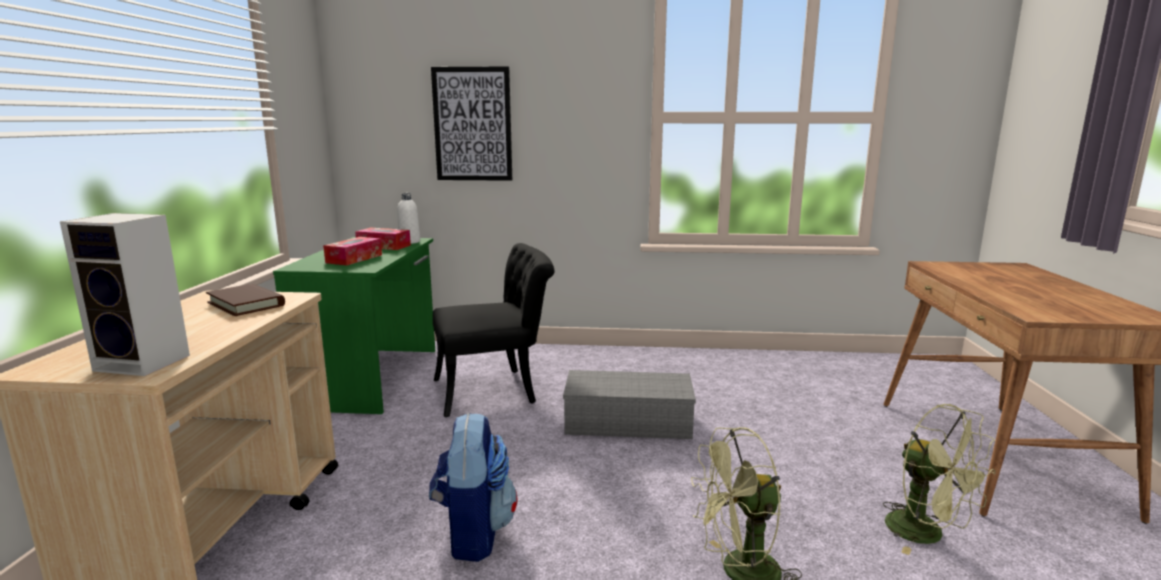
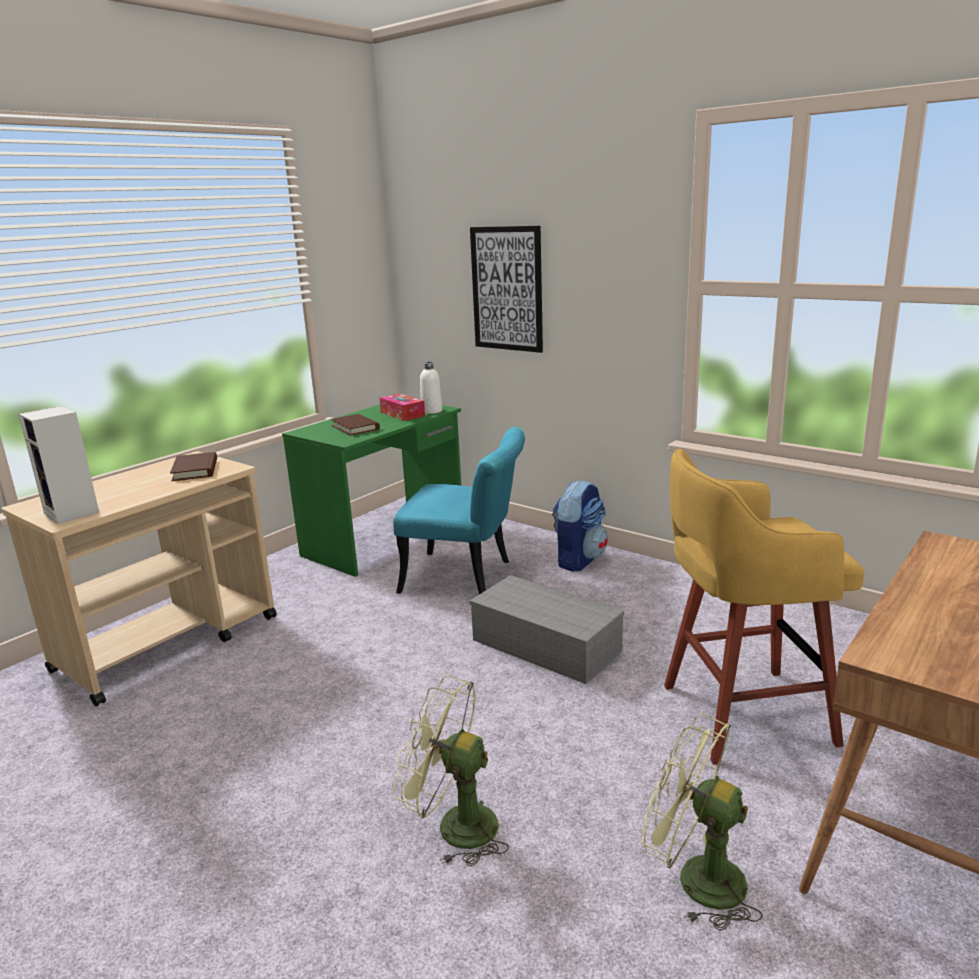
camera: 35 degrees right, 5 degrees up
(354, 259) = (355, 427): tissue box -> brown book
(473, 533) = (305, 703): backpack -> backpack (579, 559)
(496, 390) = (468, 577): black chair -> turquoise chair
(811, 427) = (741, 714): none -> yellow stool
(926, 534) = (696, 878): green fan -> green fan turned 120 degrees clockwise

